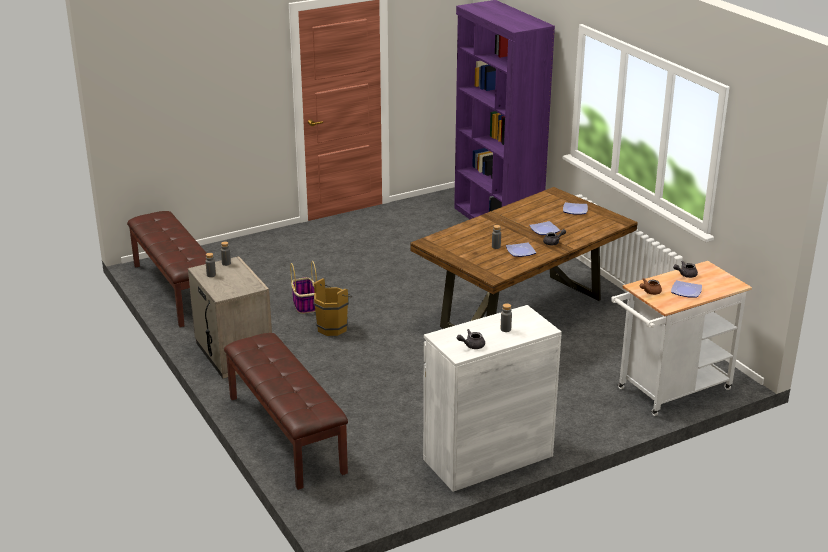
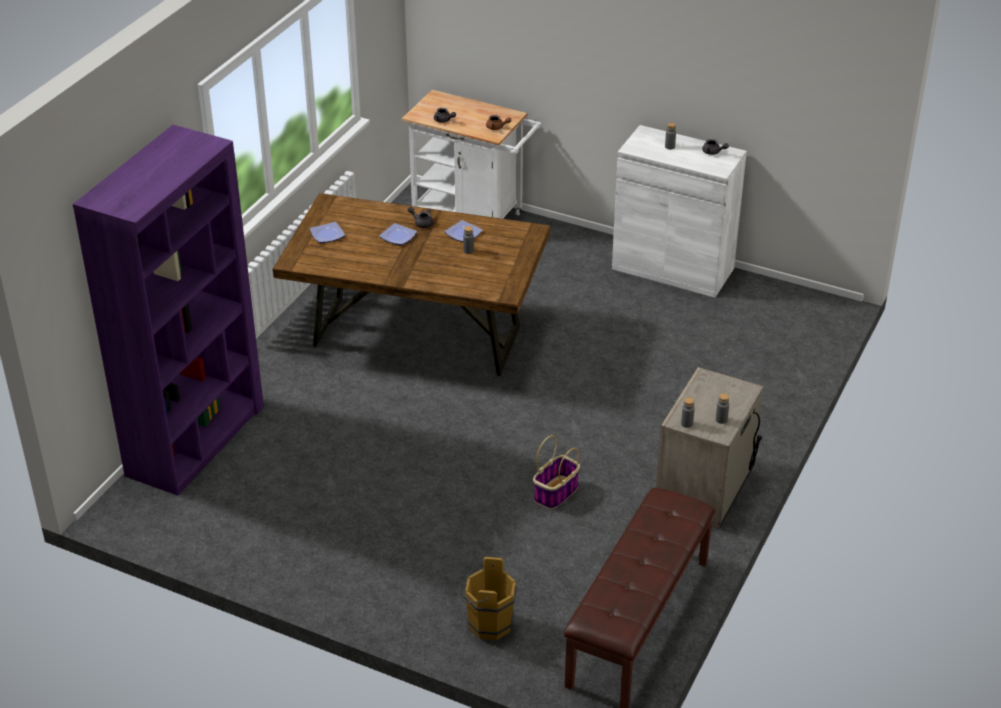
camera: 125 degrees left, 10 degrees up
(285, 434) = (777, 383): brown bench -> none
(334, 327) = (577, 446): brown bucket -> brown bucket (486, 623)
(685, 291) = (476, 113): plate -> none

